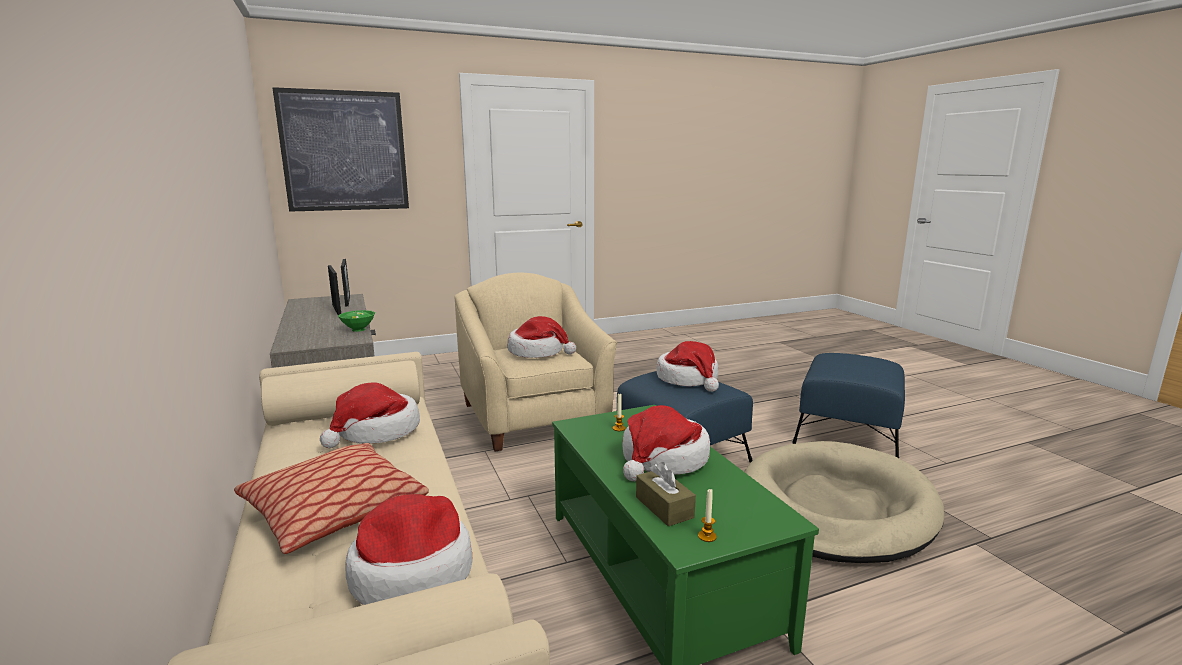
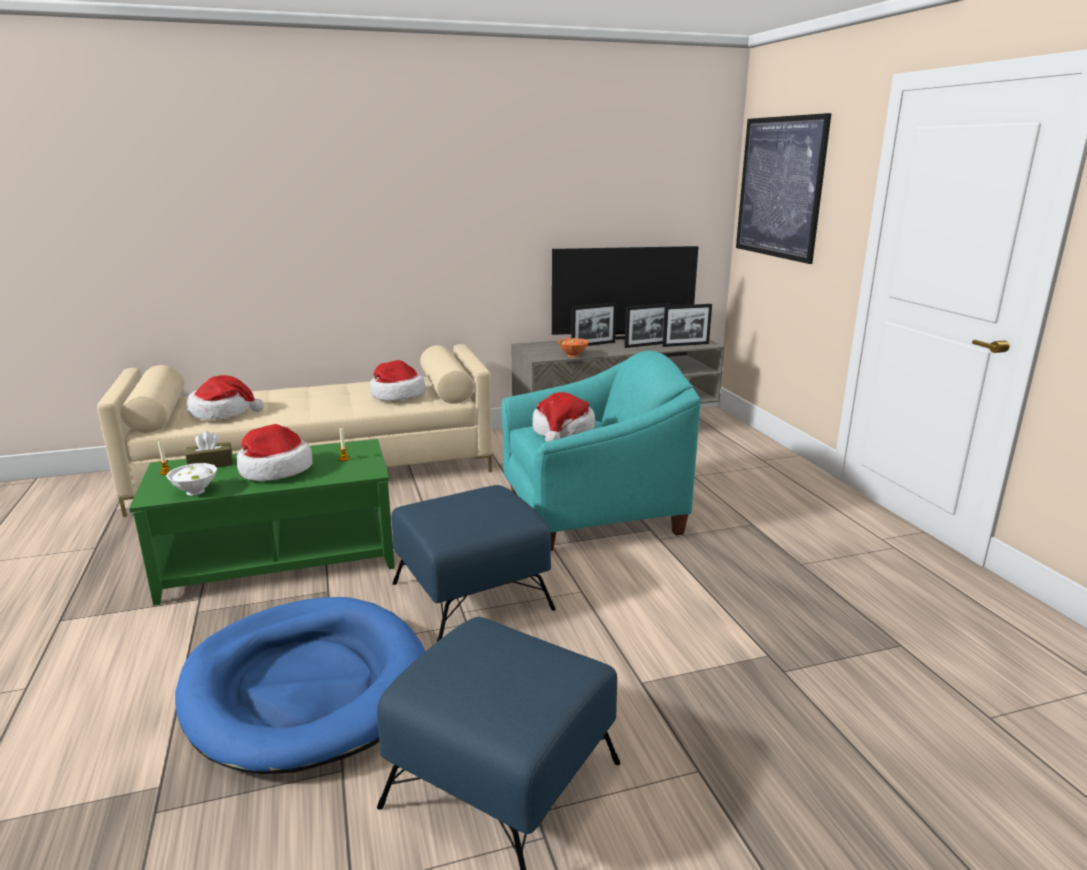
camera: 95 degrees right, 5 degrees up
(300, 316) = (621, 339): none -> television
(315, 324) = (593, 344): none -> picture frame
(335, 511) = (299, 396): pillow -> none
(359, 329) = (573, 355): green bowl -> orange bowl
(534, 418) = (592, 514): beige armchair -> turquoise armchair
(688, 379) = (475, 510): hat -> none
(749, 494) = (194, 492): none -> white bowl
(834, 507) = (306, 687): beige dog bed -> blue dog bed

